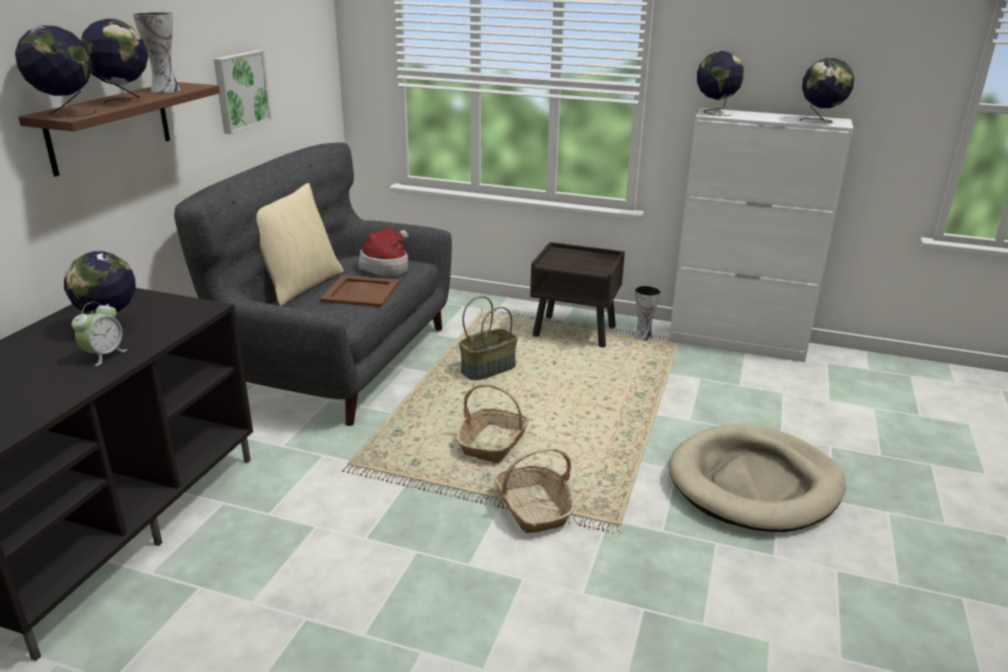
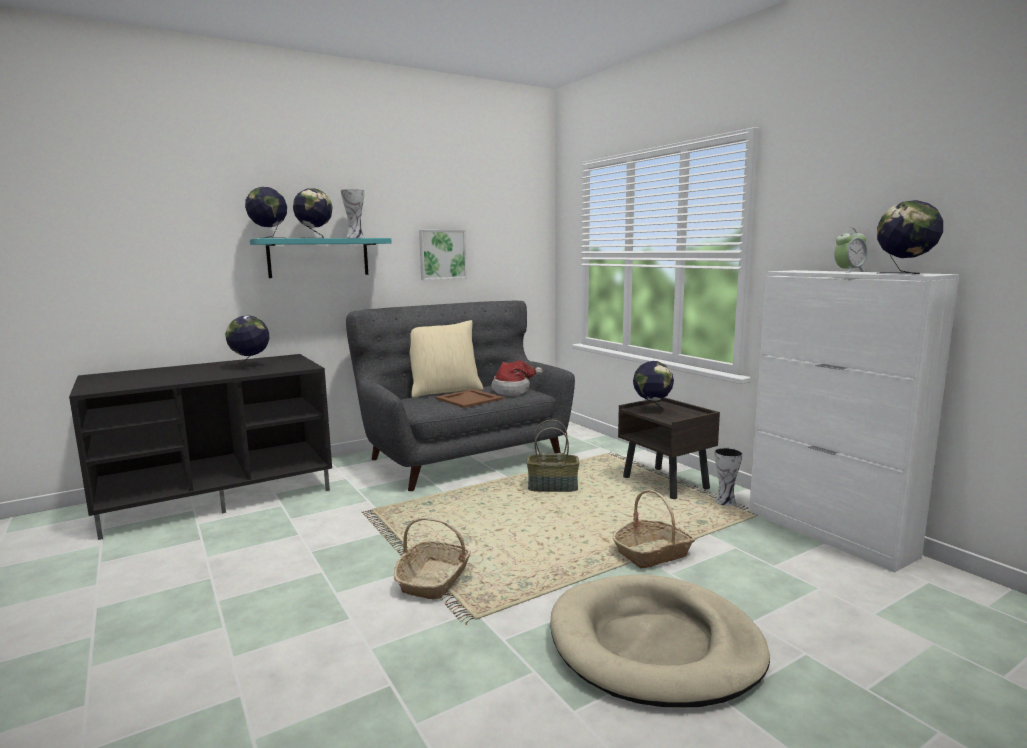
camera: 40 degrees right, 15 degrees down
(104, 355) = (220, 374): alarm clock -> alarm clock (849, 271)
(110, 127) = (319, 257): brown shelf -> turquoise shelf
(493, 444) = (477, 531): basket -> basket (653, 553)
(715, 112) = (797, 270): globe -> globe (652, 410)

